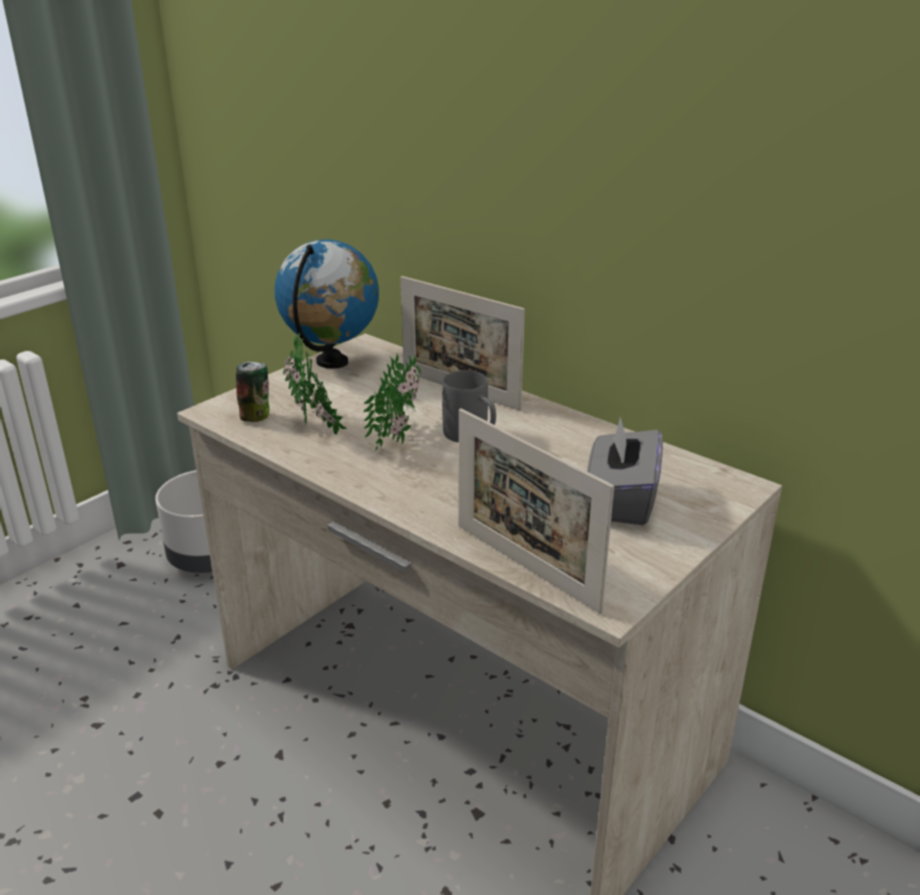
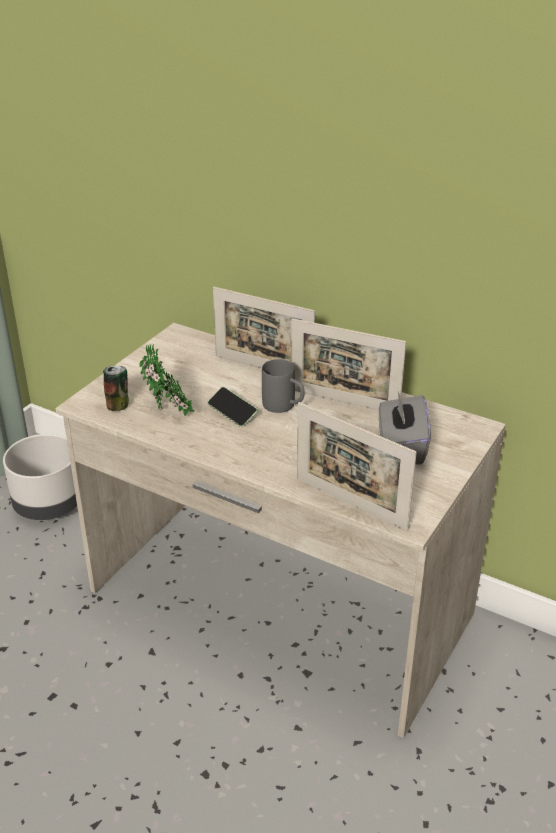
camera: 10 degrees left, 5 degrees up
(332, 362) = (158, 352): globe -> none
(400, 437) = (232, 413): potted plant -> phone
(555, 437) = (344, 401): none -> picture frame

